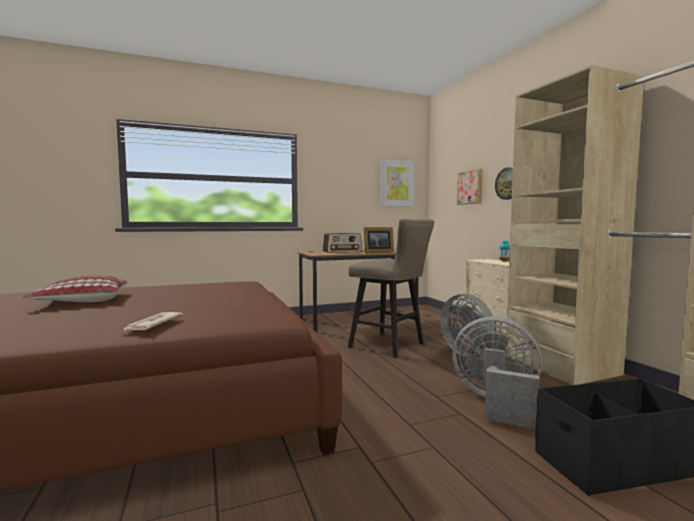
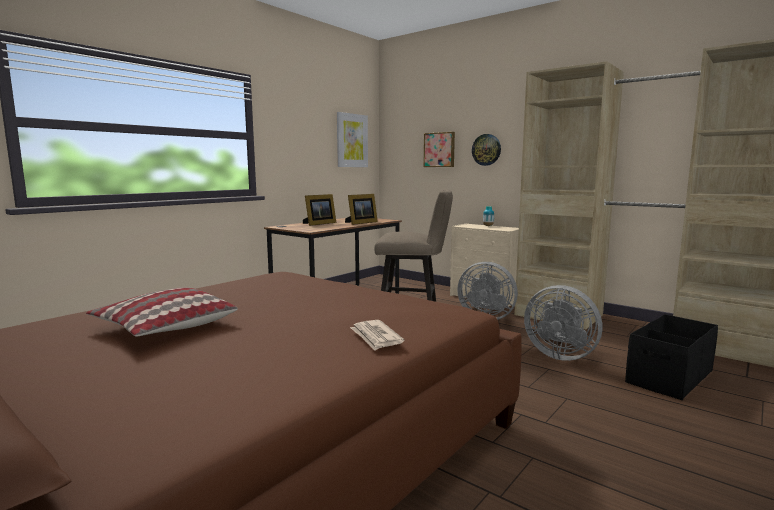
camera: 30 degrees left, 5 degrees up
(342, 251) = (319, 224): radio -> picture frame
(496, 403) = (560, 355): grey fan -> grey fan turned 135 degrees counterclockwise

